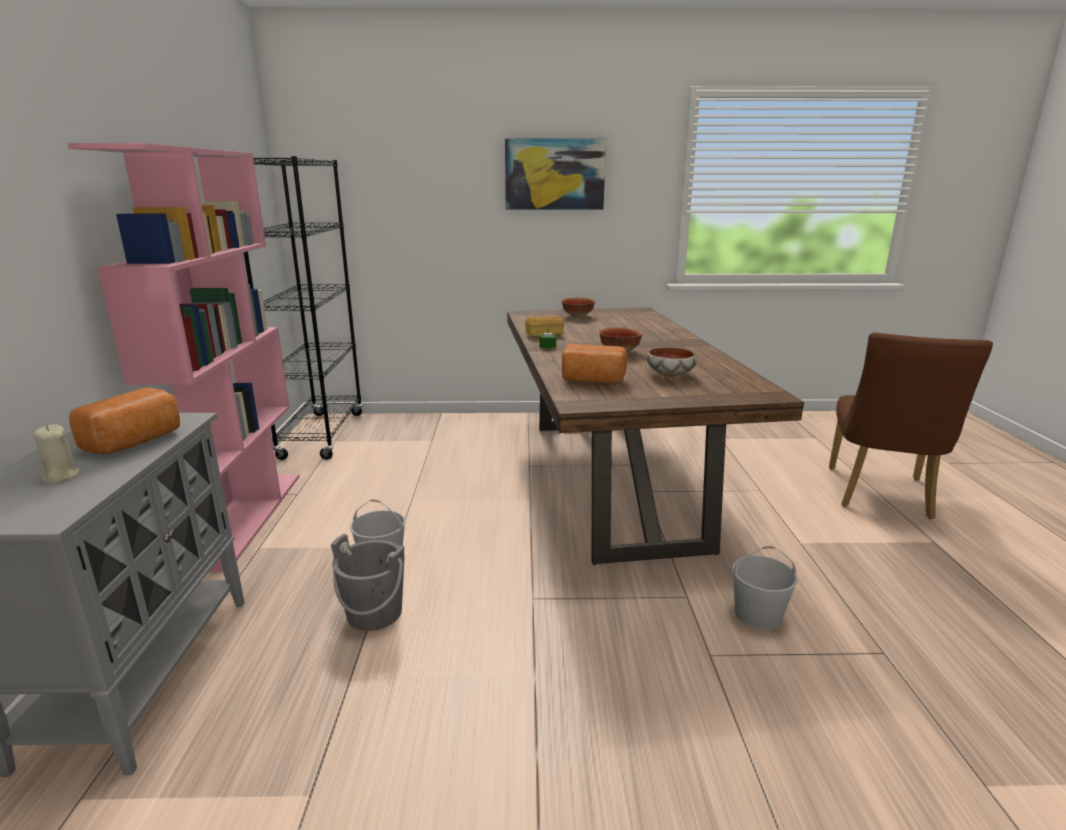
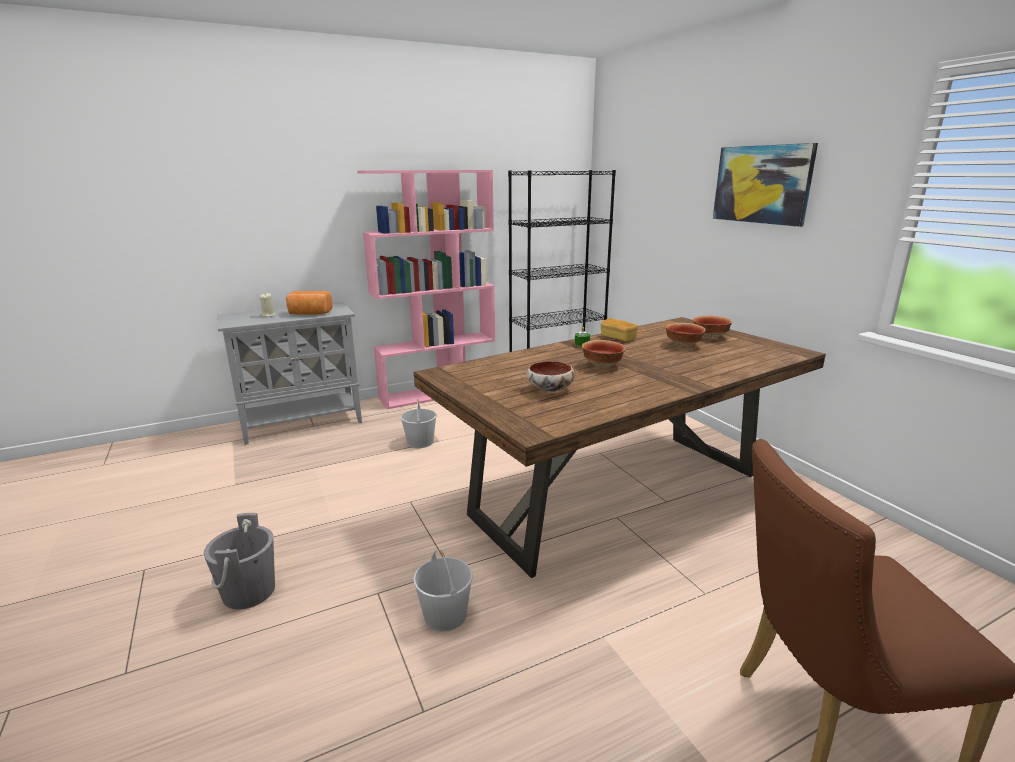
camera: 65 degrees right, 0 degrees up
(374, 613) = (369, 456): grey bucket -> grey bucket (249, 592)
(591, 325) = (684, 345): none -> bowl
(592, 381) = (500, 369): bread -> none

